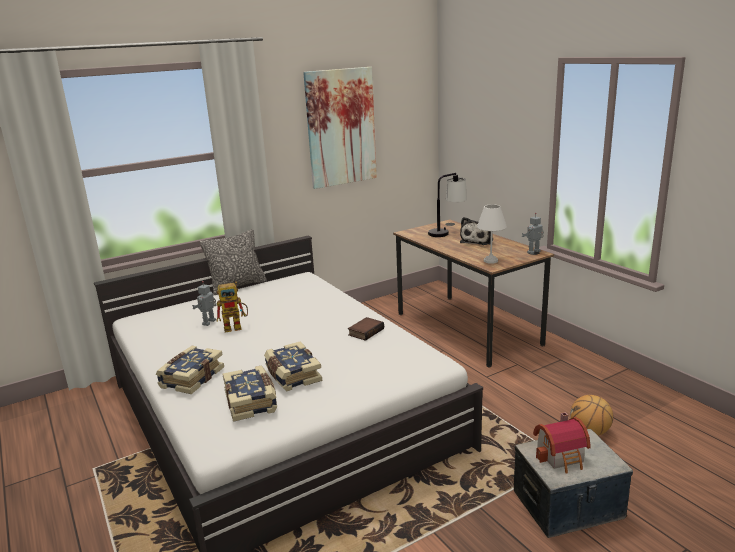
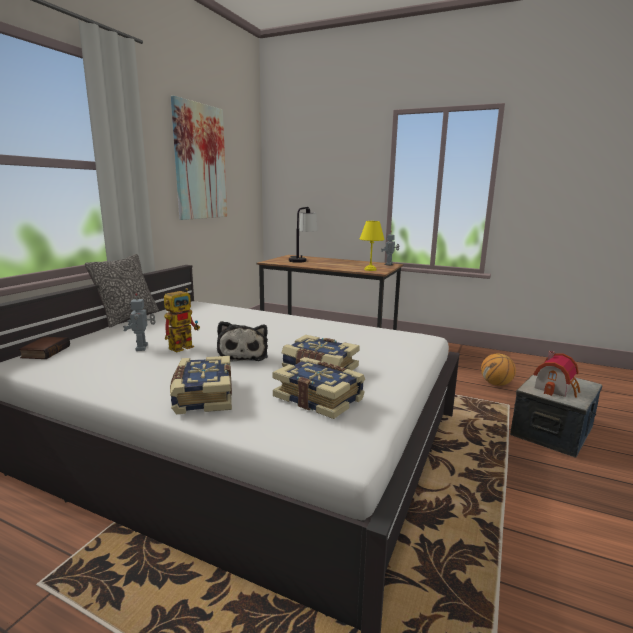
camera: 35 degrees left, 5 degrees down
(365, 331) = (326, 328): book -> book (45, 351)
(477, 241) = (336, 262): plush toy -> plush toy (243, 355)
(490, 261) = (370, 270): white table lamp -> yellow table lamp

